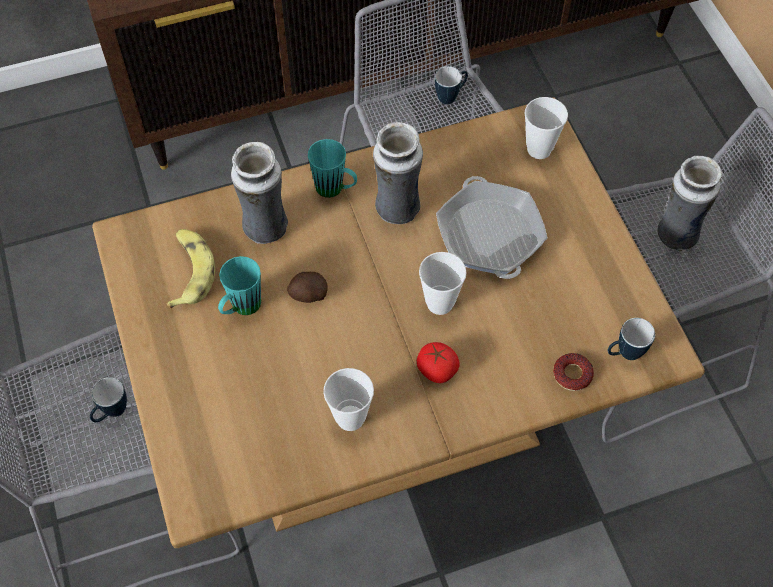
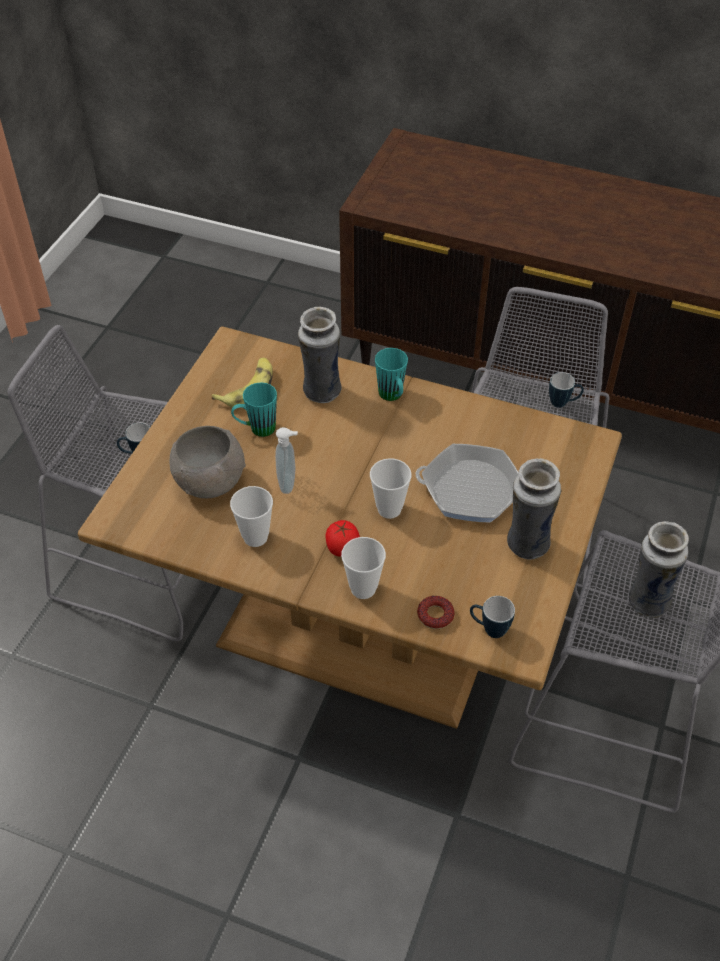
camera: 40 degrees right, 10 degrees down
(251, 392) = (210, 481): none -> grey bowl
(308, 295) = (307, 448): potato -> none
(327, 342) = (289, 483): none -> soap dispenser
(397, 210) = (421, 434): vase -> vase (526, 545)
(489, 235) = (471, 490): frying pan -> frying pan turned 105 degrees counterclockwise
(539, 149) = (570, 458): cup -> cup (363, 588)

